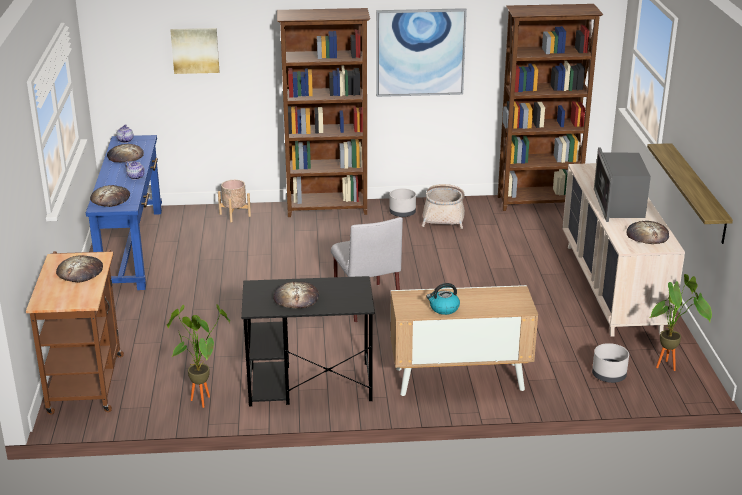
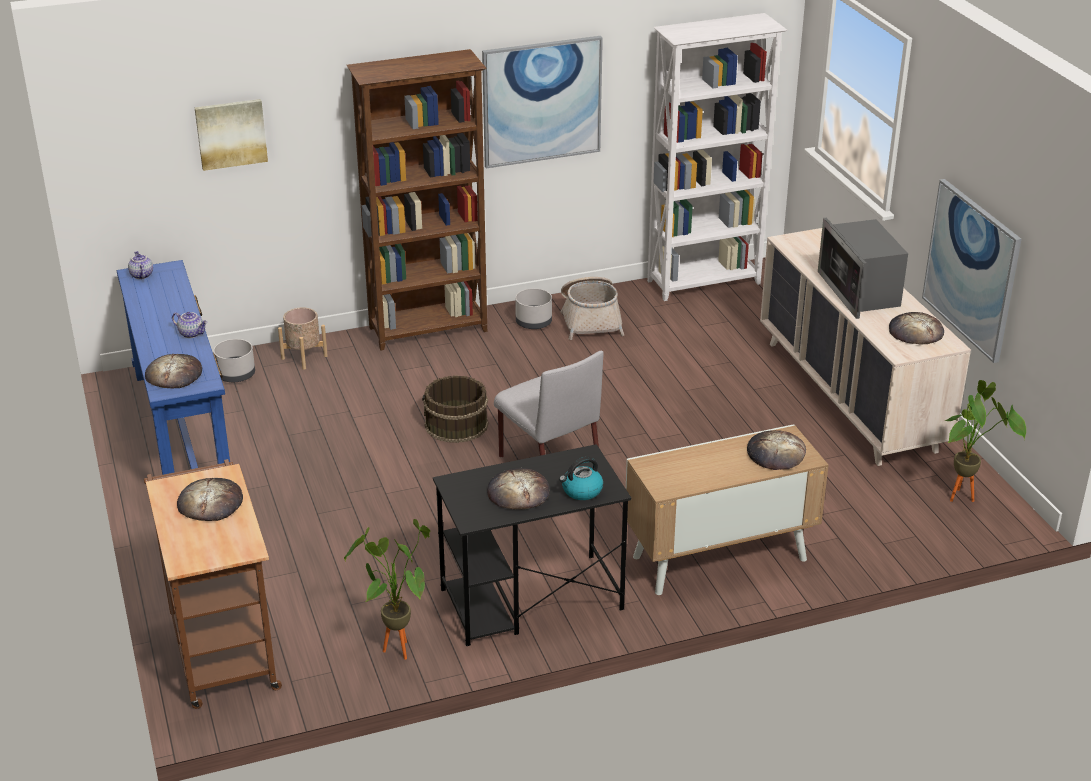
camera: 15 degrees left, 5 degrees up
(125, 156) = (156, 301): bread -> bread (775, 453)
(315, 269) = (456, 425): none -> brown bucket
(444, 308) = (708, 475): kettle -> kettle (581, 491)
(539, 203) = (705, 283): brown bookcase -> white bookcase
(608, 376) = (899, 522): grey planter -> grey planter (236, 375)
(698, 193) = (971, 269): shelf -> picture

